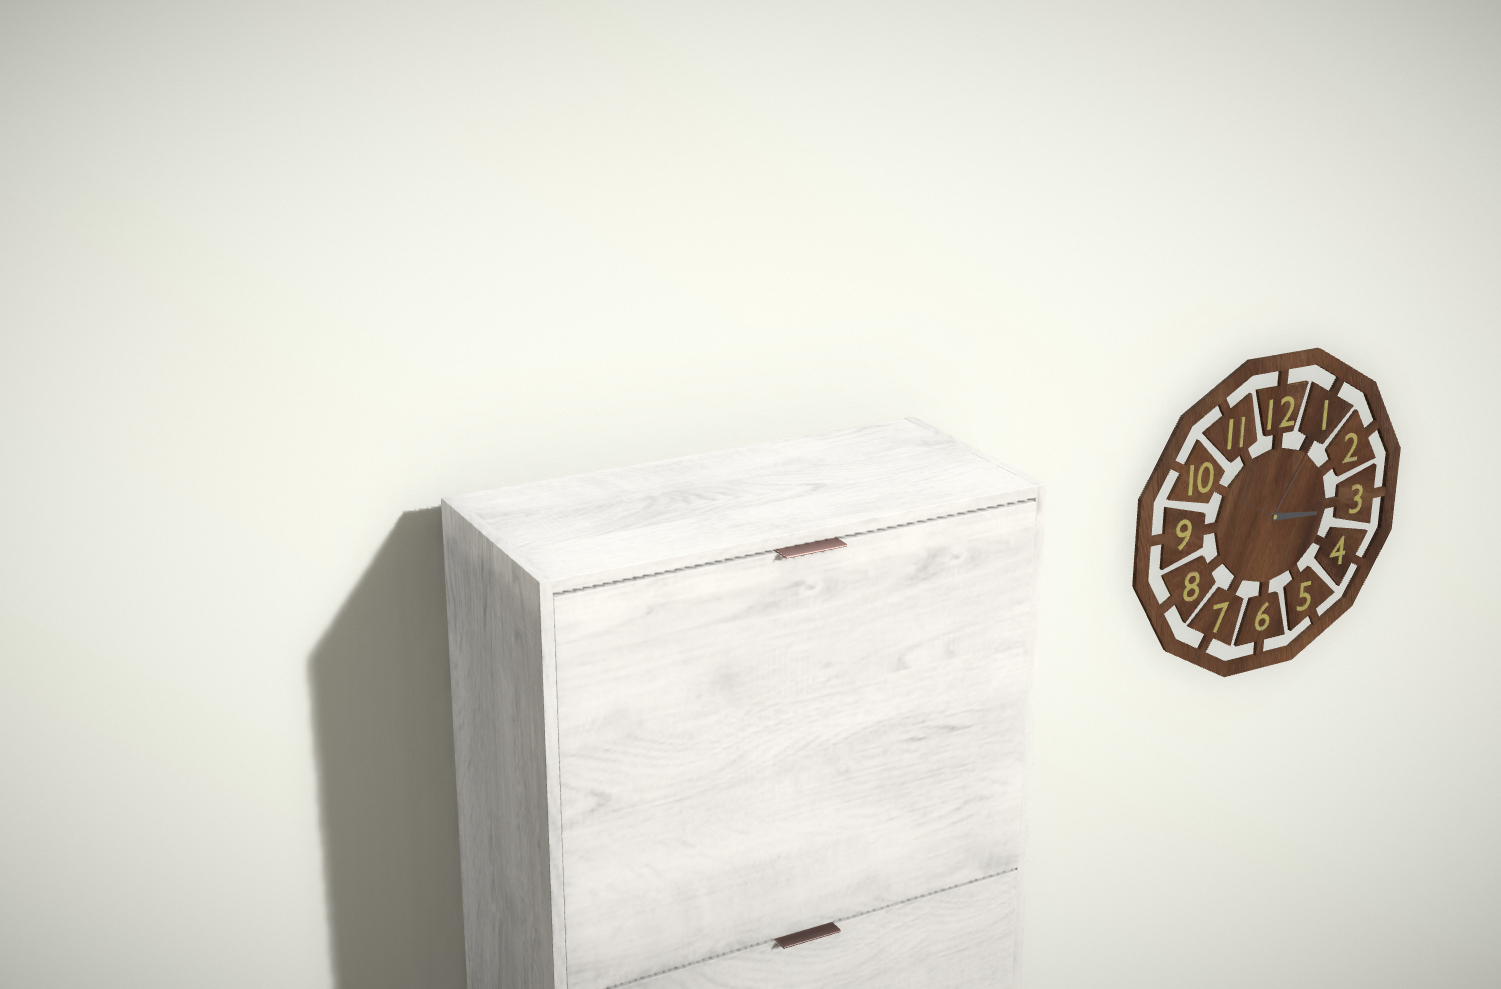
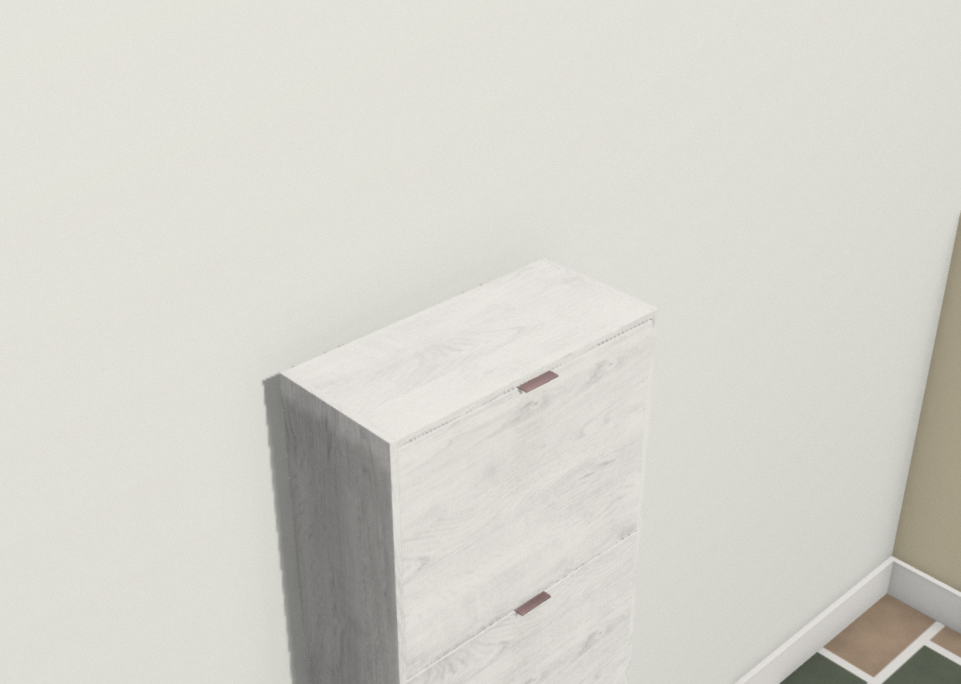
camera: 15 degrees left, 10 degrees up
(1264, 512) = (719, 267): wall clock -> none

